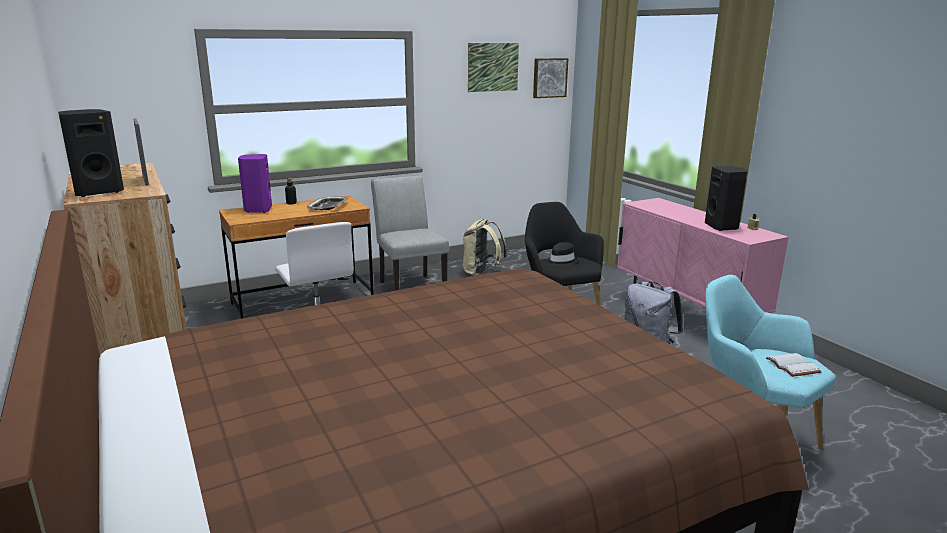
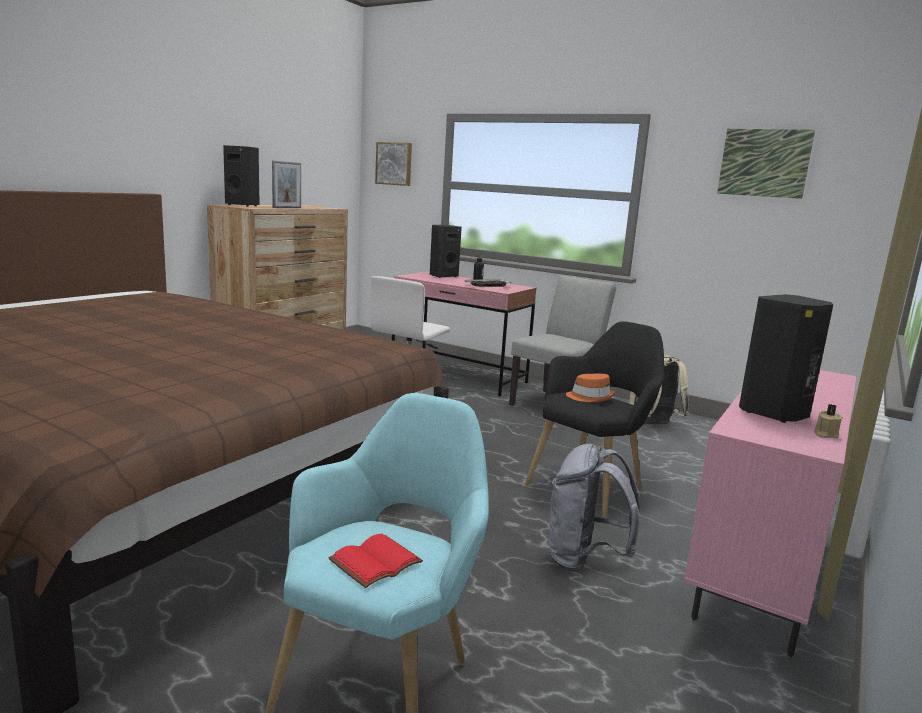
camera: 60 degrees right, 5 degrees down
(258, 210) = (443, 276): purple speaker -> black speaker
(303, 302) = (458, 376): brown desk -> pink desk
(549, 78) = (872, 185): picture -> picture (394, 164)
(560, 261) = (590, 397): black hat -> orange hat
(791, 366) = (375, 561): white book -> red book

